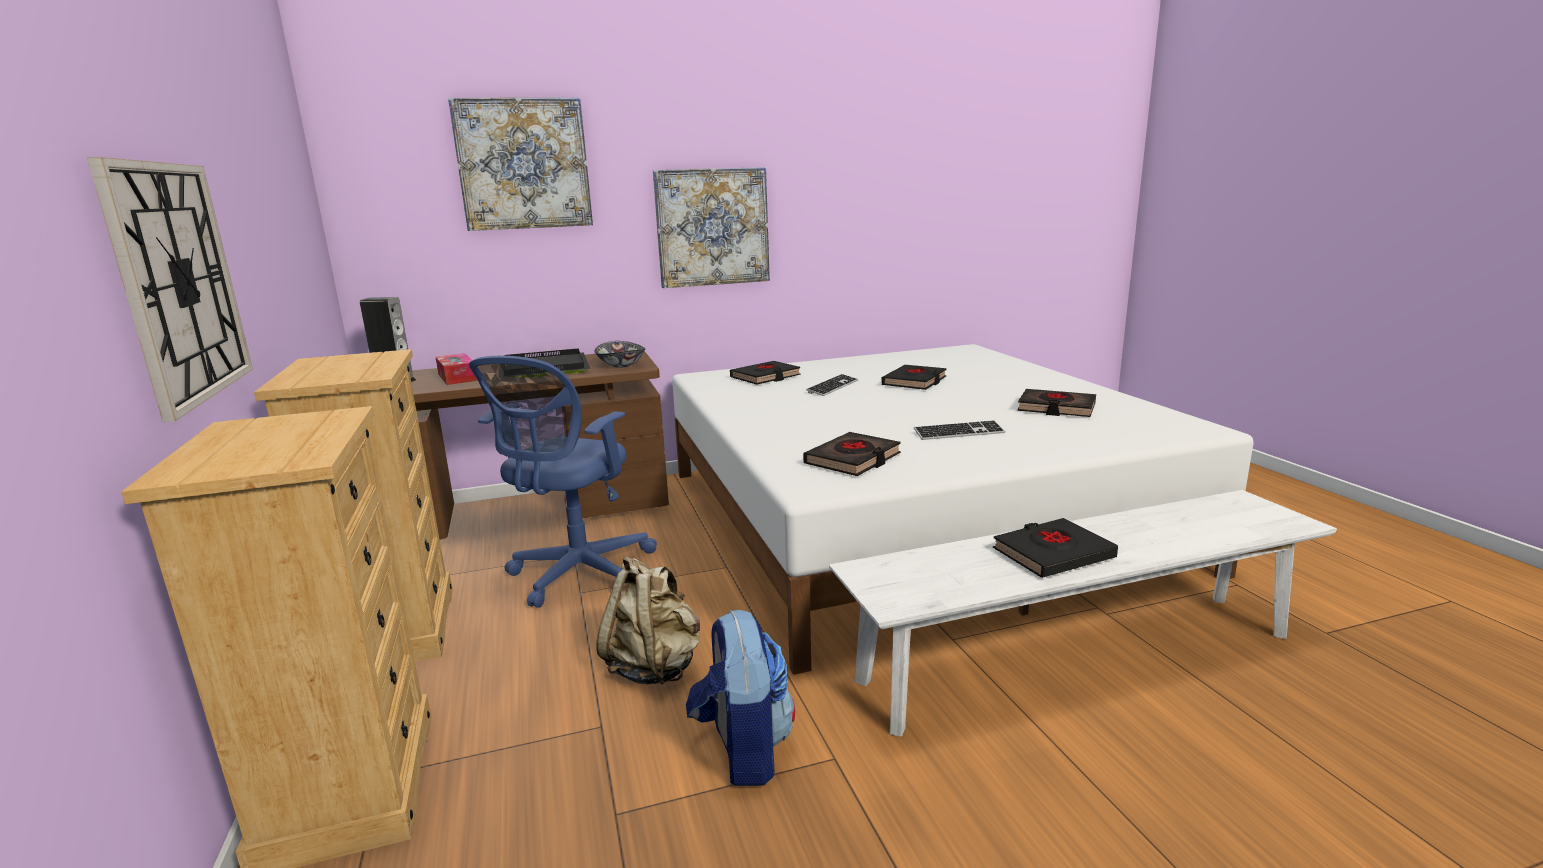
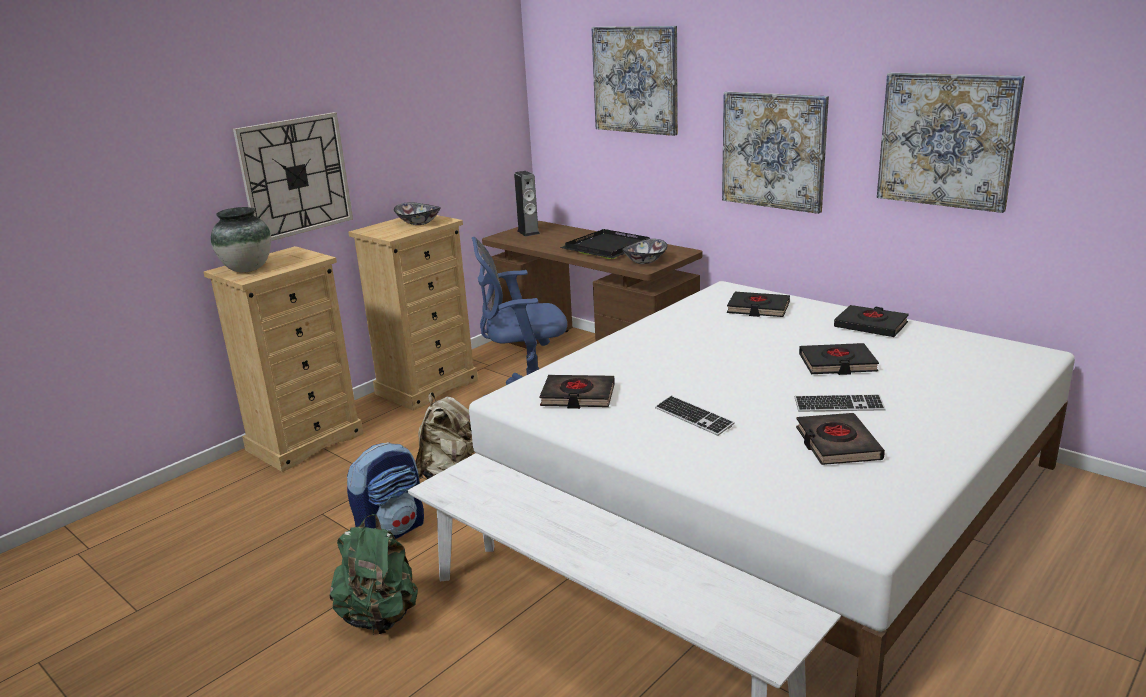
camera: 60 degrees right, 5 degrees up
(242, 457) = (247, 269): none -> vase
(354, 362) = (419, 223): none -> bowl
(457, 377) = (557, 239): tissue box -> none
(833, 387) = (766, 339): keyboard -> keyboard (839, 405)
(867, 197) = (946, 140): none -> picture
(946, 810) = (380, 617): none -> green backpack
(1053, 554) = (562, 530): black book -> black book (871, 326)

